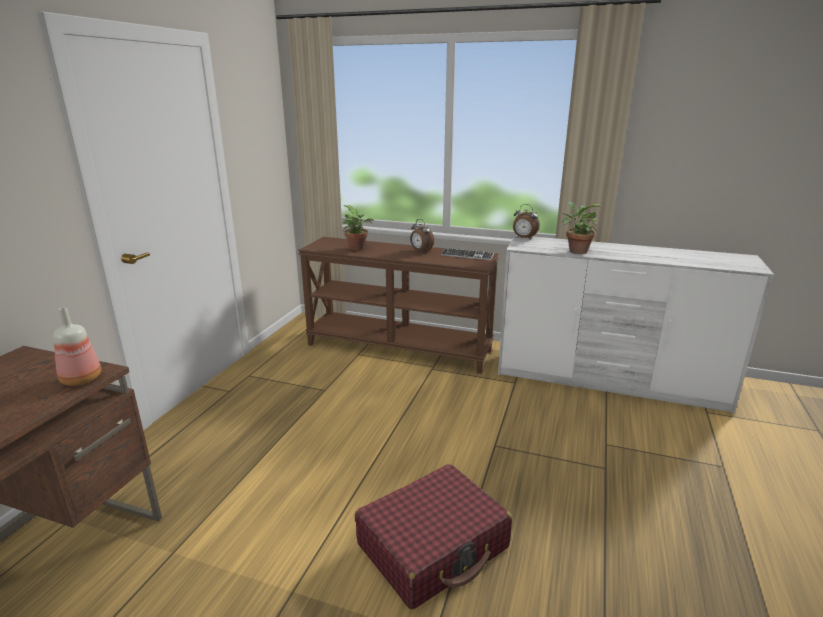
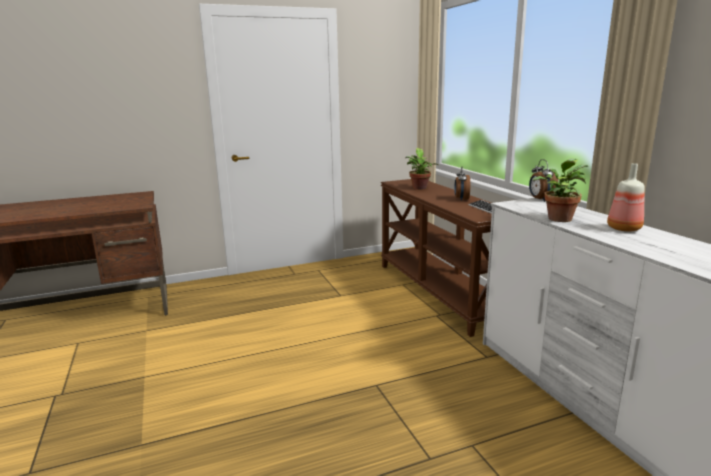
camera: 50 degrees right, 5 degrees down
(80, 380) = (129, 206): bottle -> bottle (623, 229)
(433, 546) = (225, 407): red suitcase -> none

